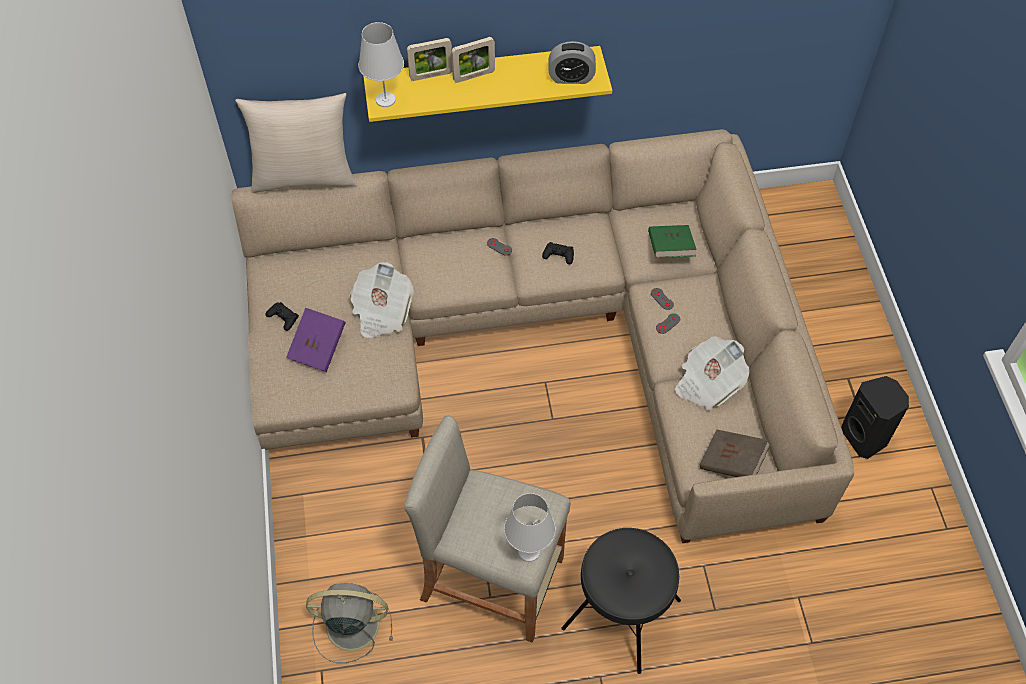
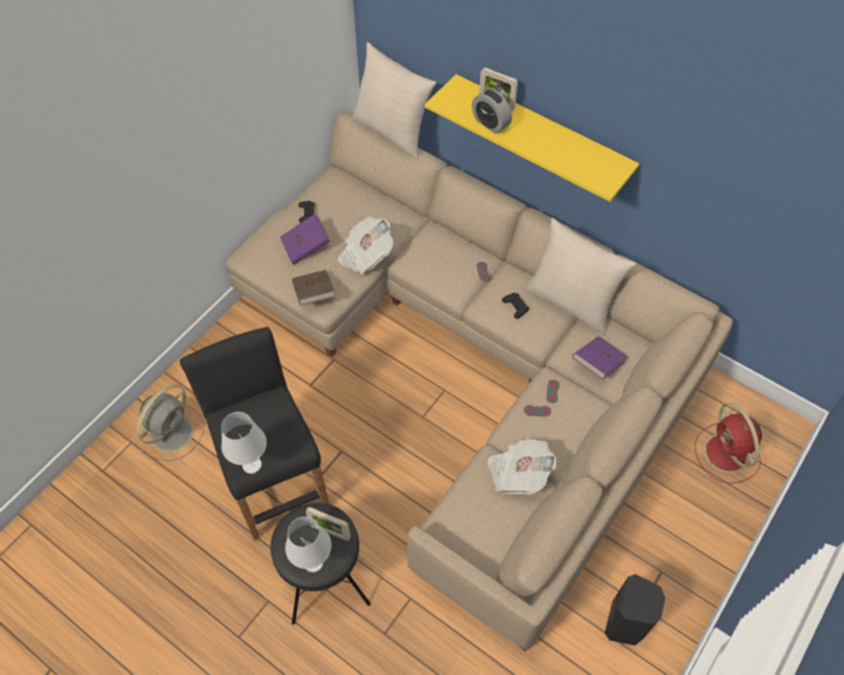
camera: 45 degrees right, 0 degrees up
(350, 625) = (173, 431): grey fan -> grey fan turned 75 degrees clockwise
(386, 100) = (449, 100): white table lamp -> white table lamp (313, 563)
(474, 76) = (524, 123): picture frame -> picture frame (330, 532)
(492, 579) = (275, 480): beige stool -> black stool
(571, 77) = (590, 170): alarm clock -> alarm clock (490, 123)
(596, 216) = (571, 302): none -> beige pillow
(670, 249) = (597, 364): green book -> purple book
(732, 462) = (472, 540): brown book -> brown book (314, 294)
(800, 253) = (726, 455): none -> red fan

